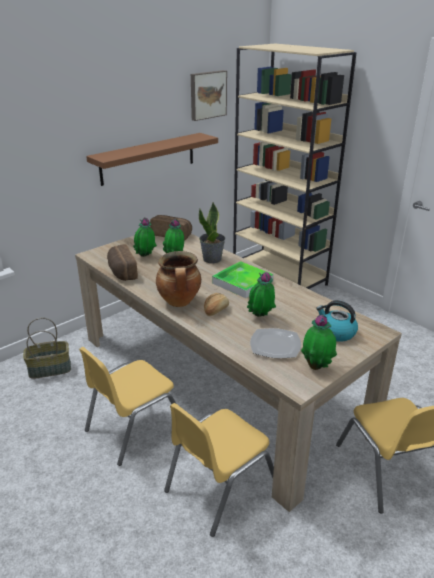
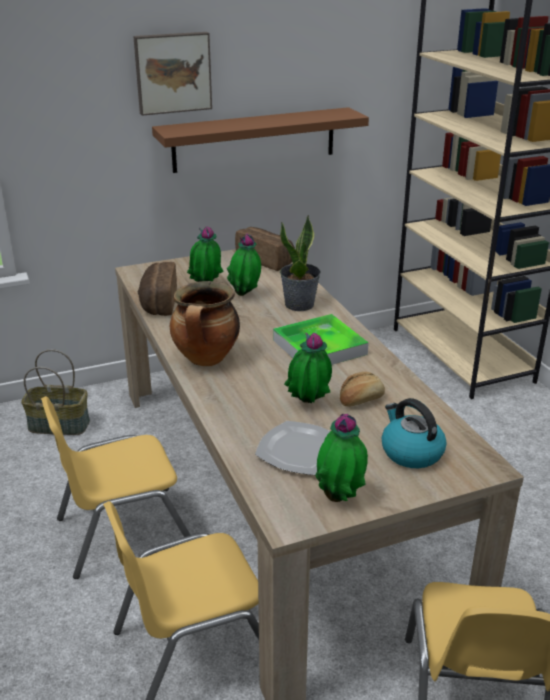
camera: 20 degrees right, 0 degrees up
(207, 95) = (366, 48): picture -> picture (172, 72)
(216, 310) = (249, 381): bread -> bread (361, 399)

